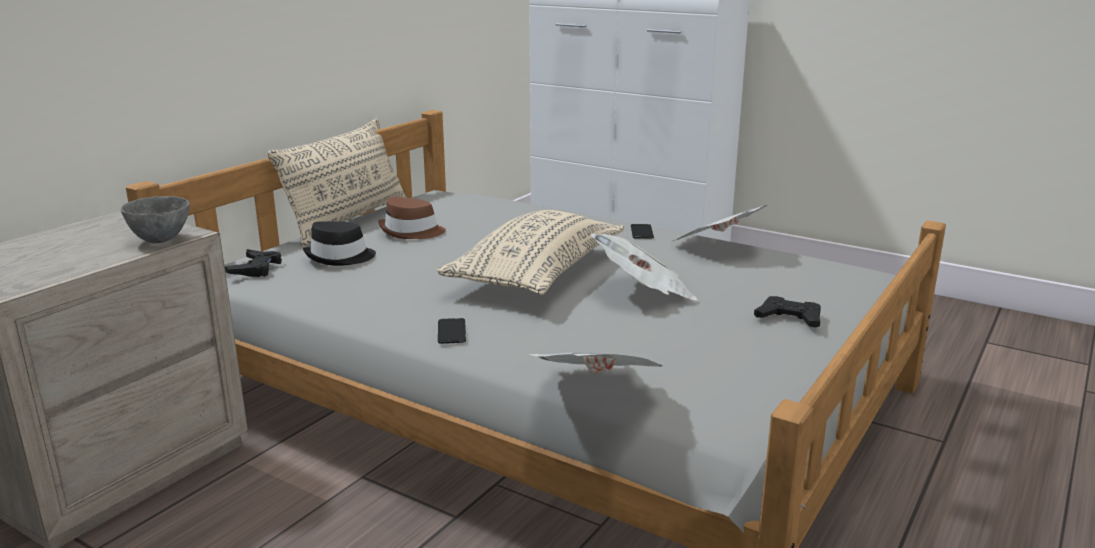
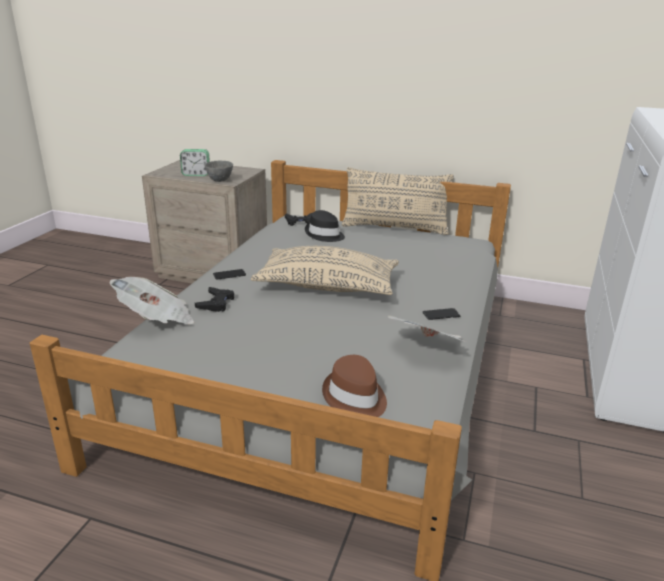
camera: 75 degrees right, 5 degrees up
(76, 256) = (196, 174): none -> alarm clock
(411, 232) = (379, 244): brown hat -> brown hat (354, 398)
(644, 293) = (308, 323): newspaper -> none
(789, 318) = (280, 382): black game controller -> black game controller (216, 303)

